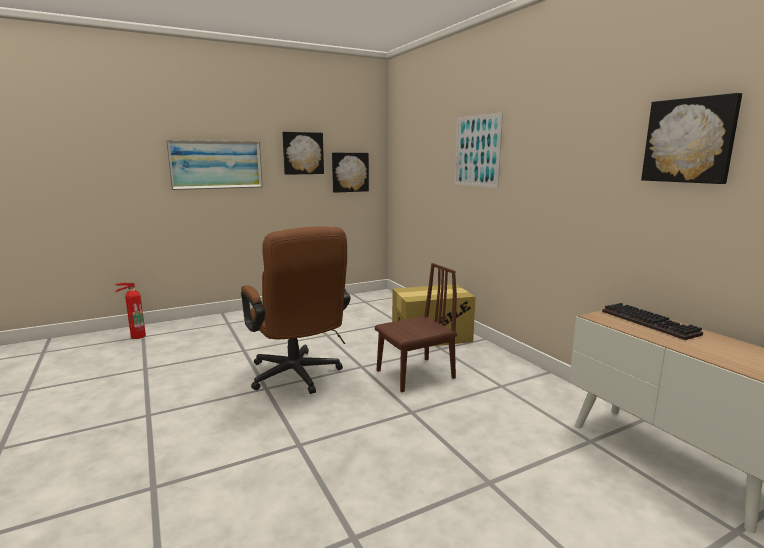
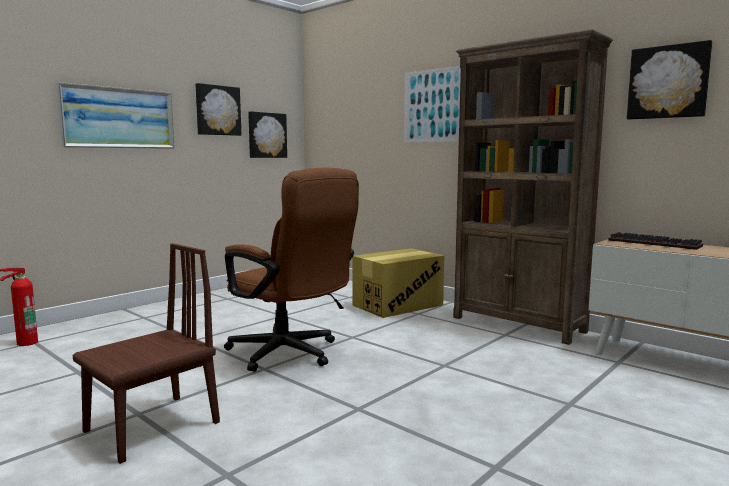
camera: 20 degrees left, 5 degrees down
(415, 374) = (415, 336): brown chair -> brown chair (152, 427)
(526, 376) = (518, 324): none -> brown bookcase

